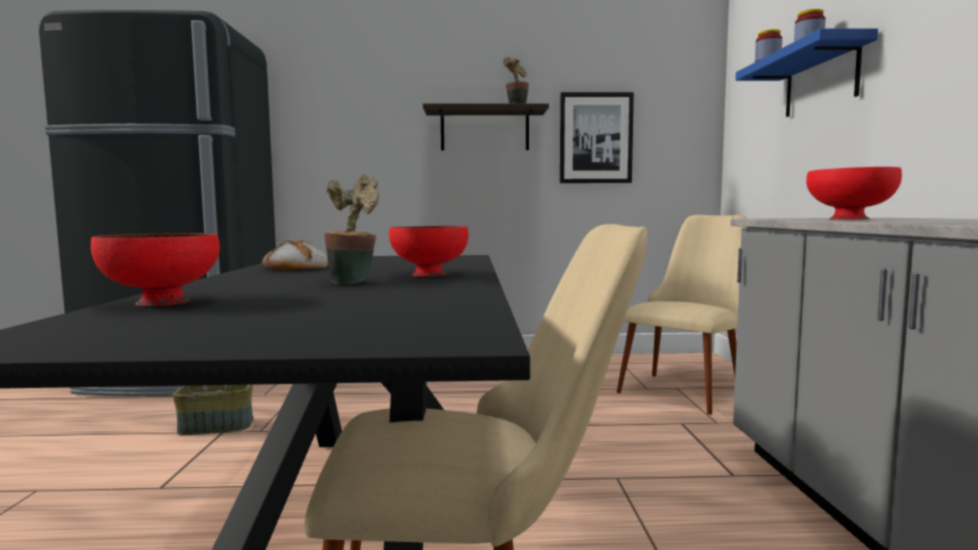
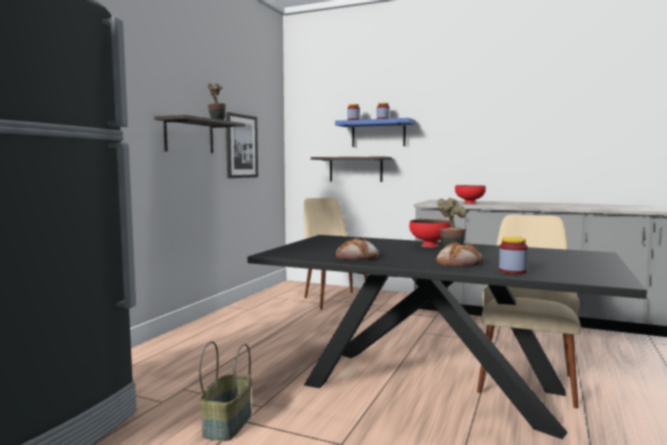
camera: 65 degrees left, 0 degrees up
(161, 302) = (512, 271): red bowl -> jar
(257, 287) = (459, 262): none -> bread
(789, 160) = (355, 169): none -> shelf

